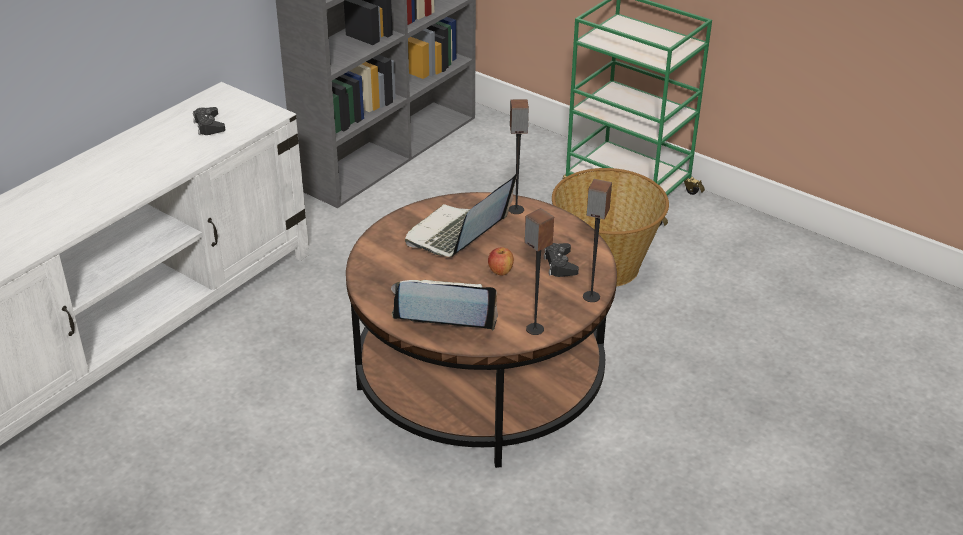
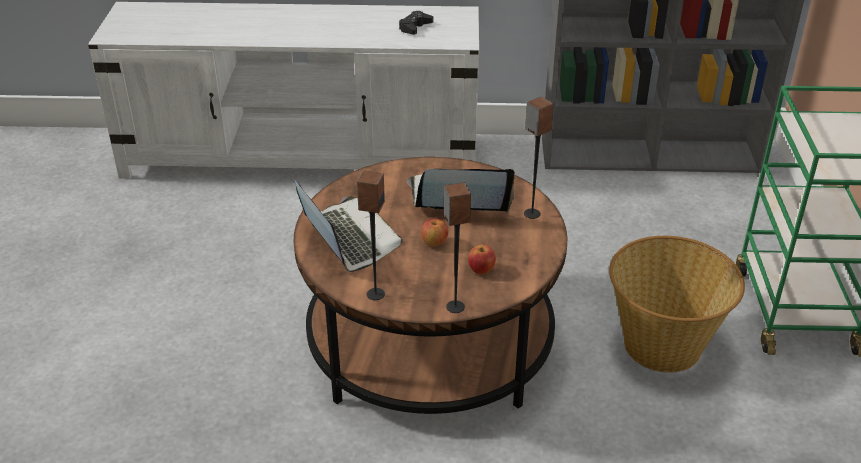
camera: 55 degrees right, 0 degrees up
(560, 264) = (481, 270): black game controller -> apple

